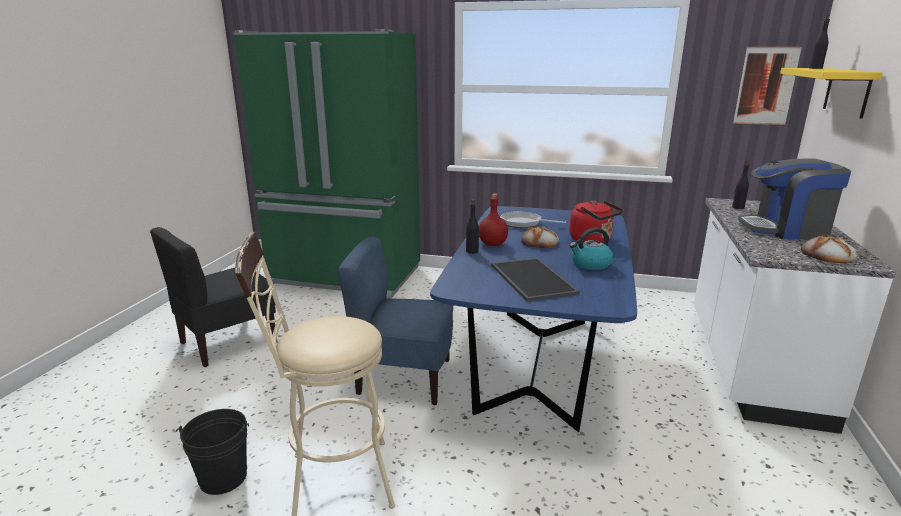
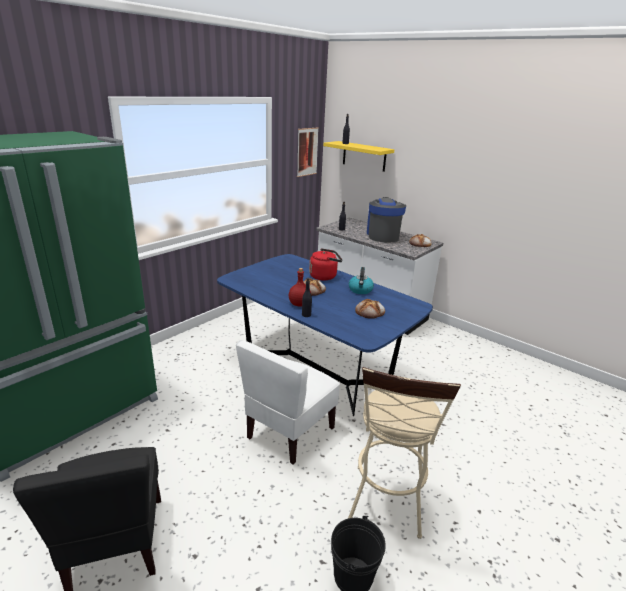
camera: 65 degrees left, 5 degrees up
(404, 378) = (289, 432): blue chair -> white chair
(523, 223) = (269, 282): frying pan -> none
(534, 279) = (370, 312): tray -> bread
(786, 230) = (383, 235): coffee machine -> coffee machine turned 150 degrees clockwise

